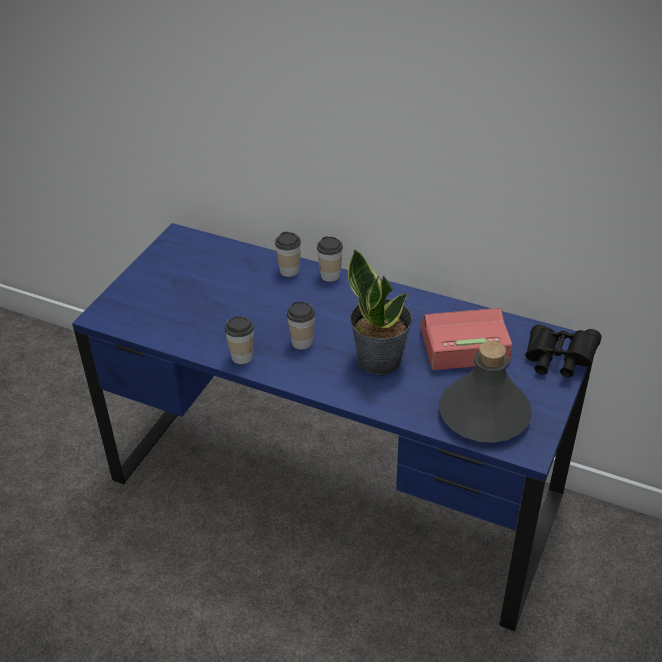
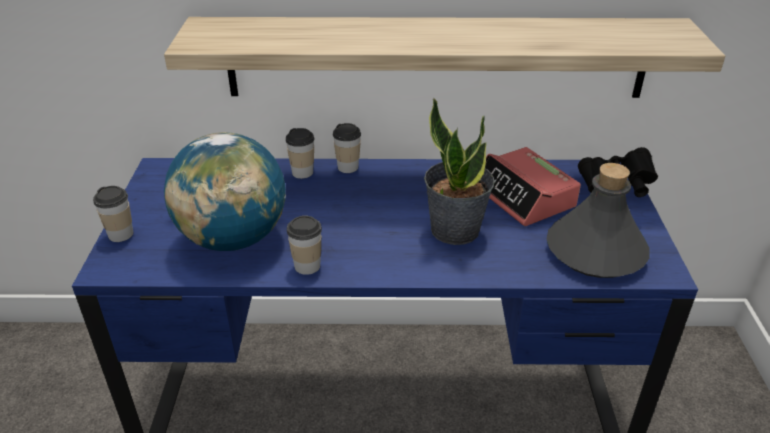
camera: 25 degrees left, 5 degrees down
(201, 317) = (233, 239): none -> globe
(302, 342) = (363, 234): cup -> cup (121, 234)
(417, 198) = (436, 57): none -> shelf
(463, 346) = (524, 196): alarm clock -> alarm clock turned 90 degrees counterclockwise

